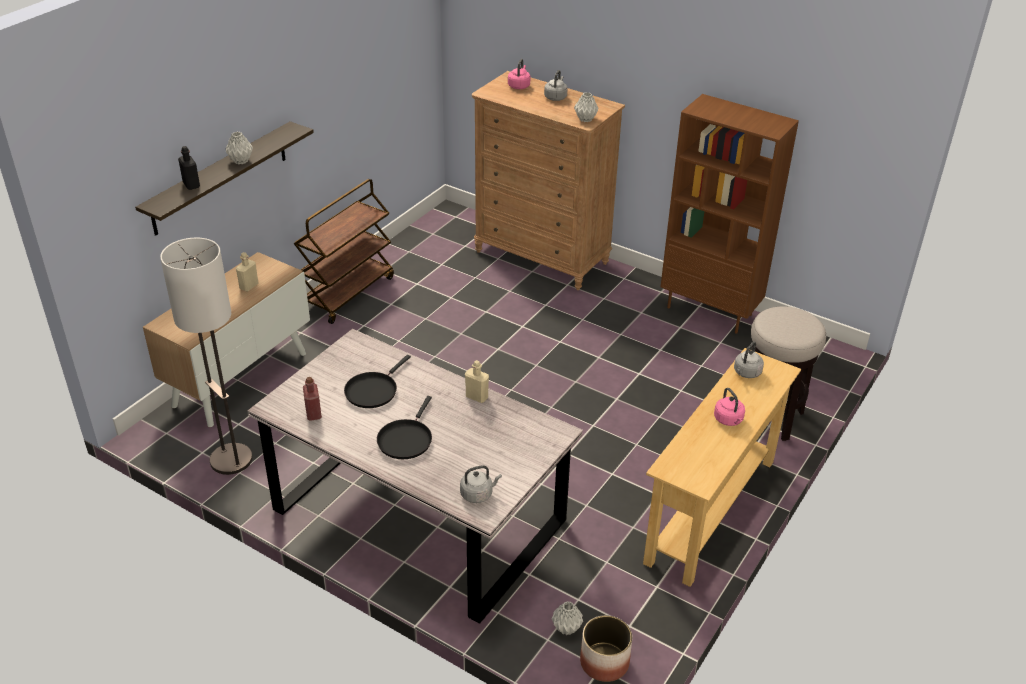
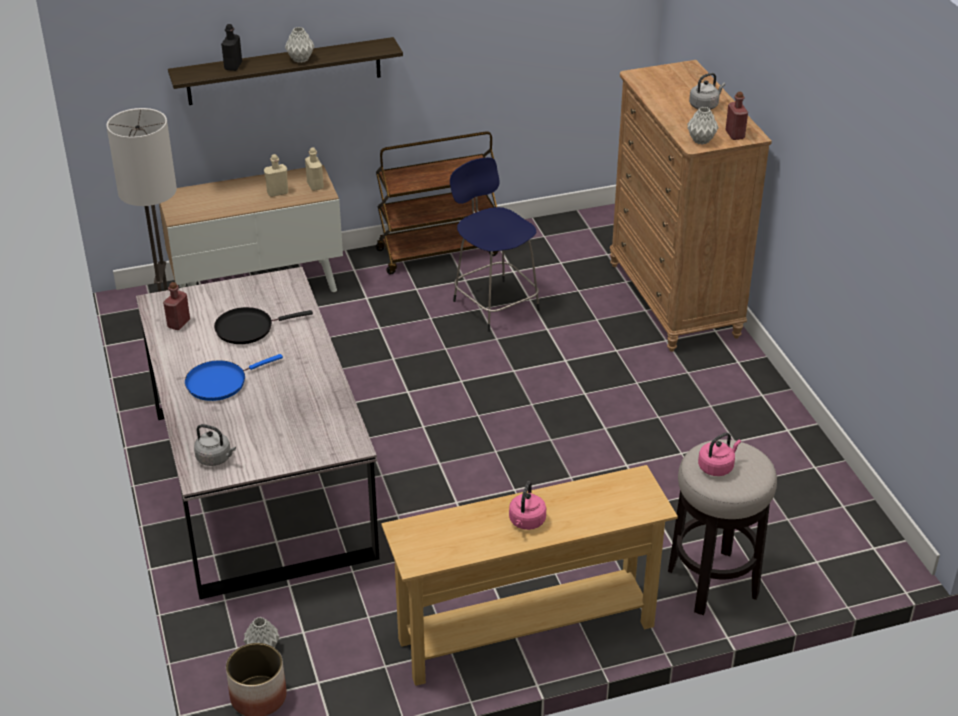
camera: 40 degrees right, 0 degrees up
(406, 439) = (220, 382): black frying pan -> blue frying pan
(431, 311) = (494, 304): none -> blue stool
(477, 397) = (324, 377): beige bottle -> beige bottle (315, 185)
(519, 86) = (683, 80): pink kettle -> pink kettle (717, 467)
(599, 108) = (735, 135): none -> red bottle
(710, 311) = (793, 441): brown bookcase -> none
(746, 373) = (610, 489): grey kettle -> none

